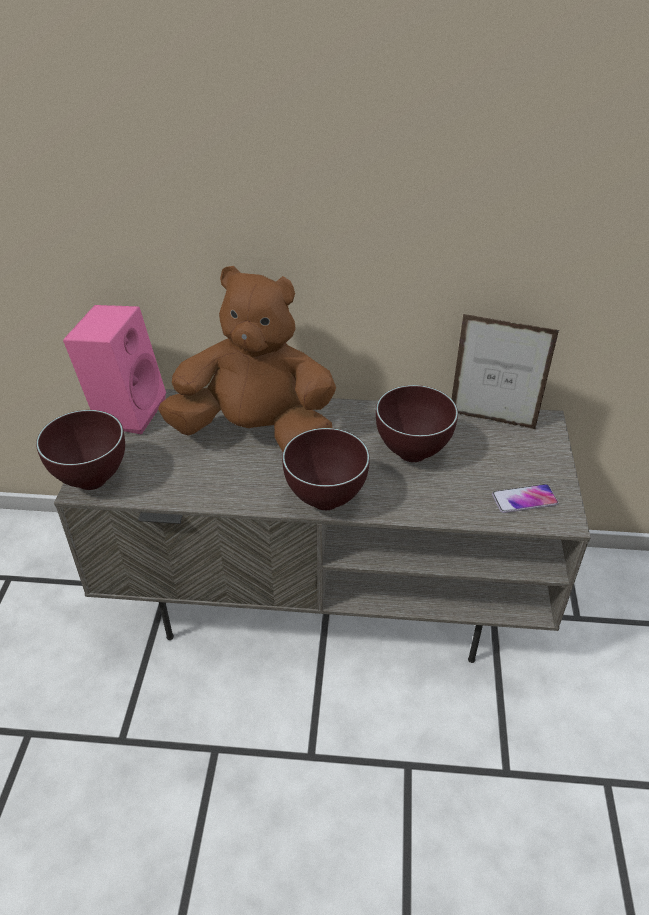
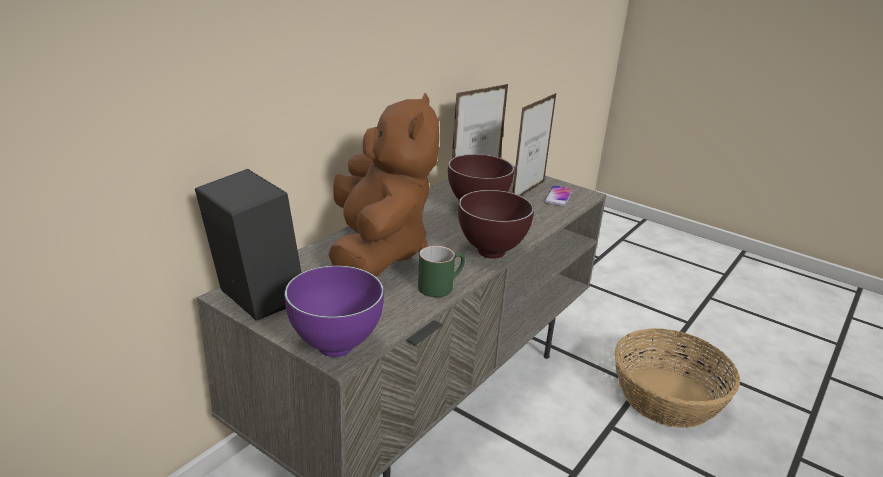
camera: 60 degrees left, 15 degrees down
(94, 480) = (337, 347): brown bowl -> purple bowl
(126, 410) = (253, 299): pink speaker -> black speaker
(232, 494) = (440, 285): none -> green mug
(256, 432) = (377, 251): brown plush toy -> brown plush toy turned 135 degrees clockwise
(506, 471) = (528, 191): none -> picture frame
(512, 808) = (667, 396): none -> basket

